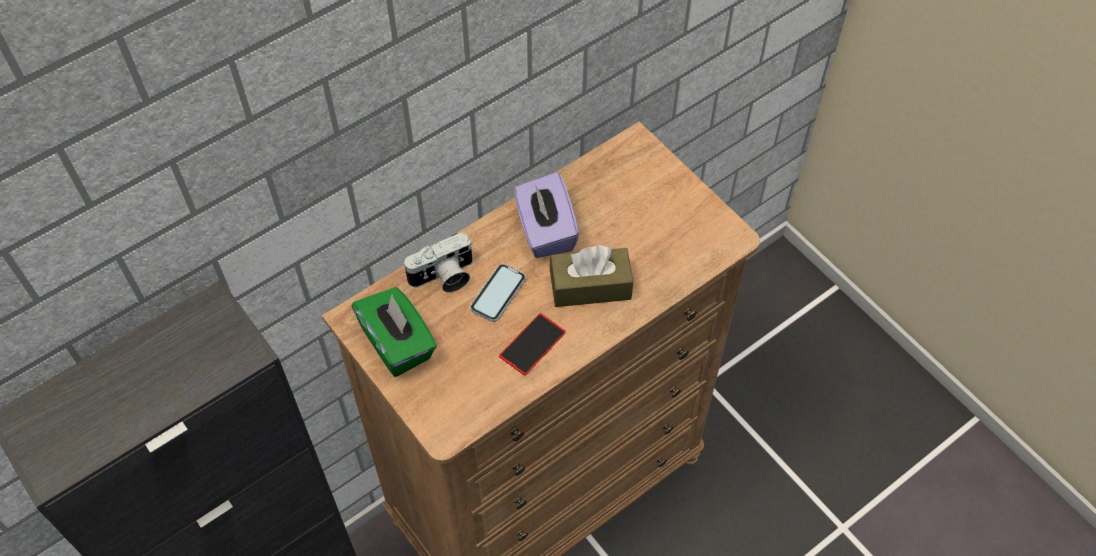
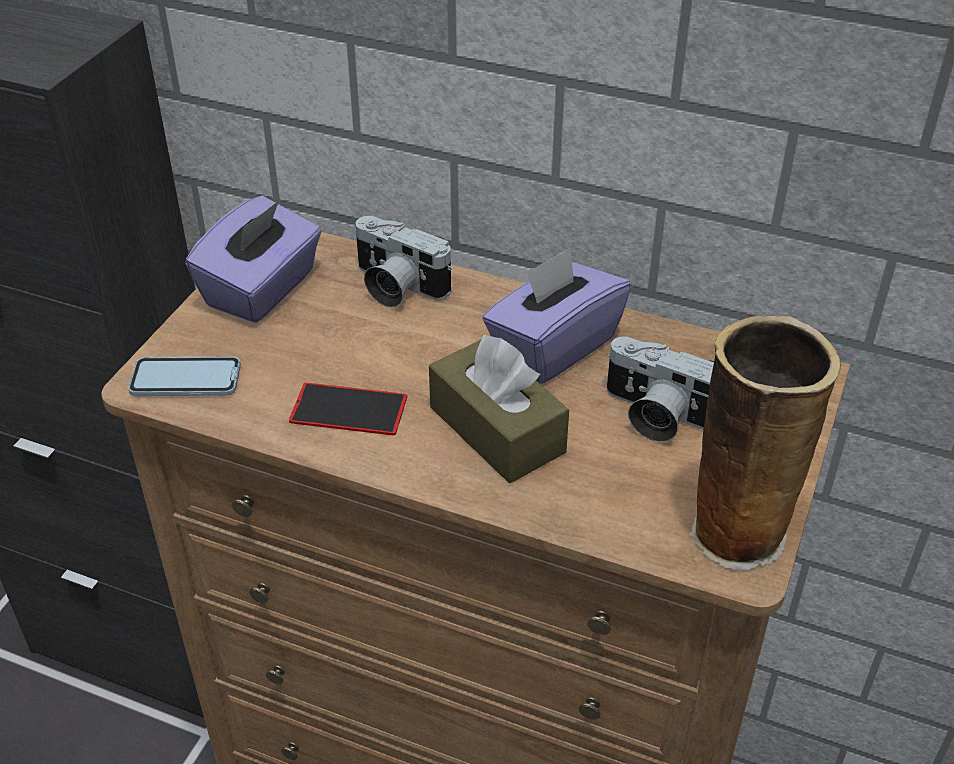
camera: 60 degrees right, 15 degrees down
(398, 344) = (262, 290): green tissue box -> purple tissue box
(498, 294) = (408, 344): phone -> phone (186, 379)
(623, 216) = (655, 415): none -> camera
(714, 228) = (738, 531): none -> vase

